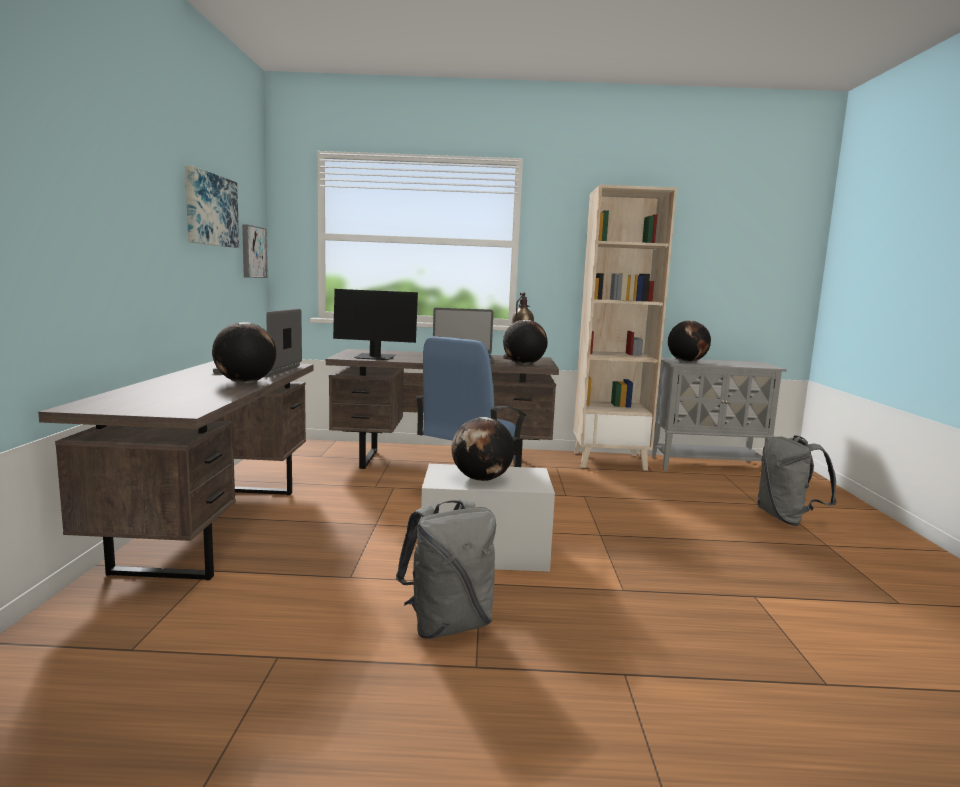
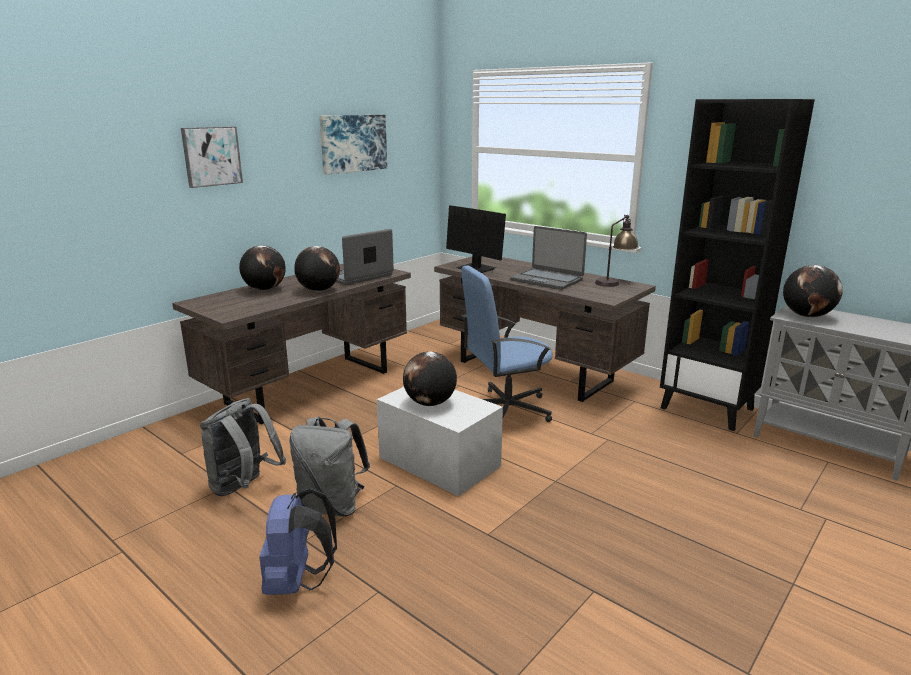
camera: 40 degrees right, 10 degrees up
(252, 252) = (413, 167): picture -> picture (211, 156)
(523, 364) = (592, 294): globe -> globe (264, 289)
(540, 707) = (298, 582): none -> blue backpack
(610, 461) = (708, 408): beige bookcase -> black bookcase
(787, 519) = (803, 538): grey backpack -> grey backpack (244, 487)

